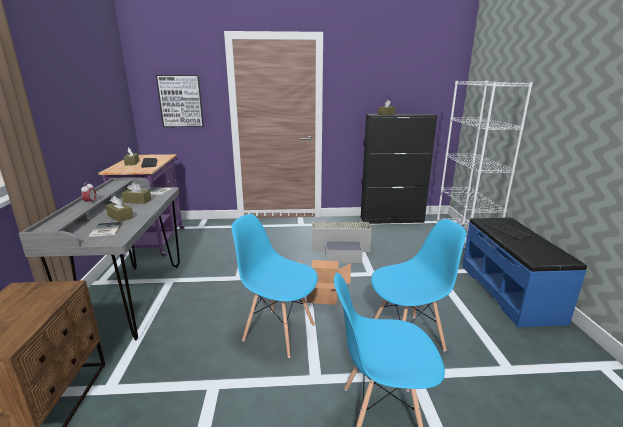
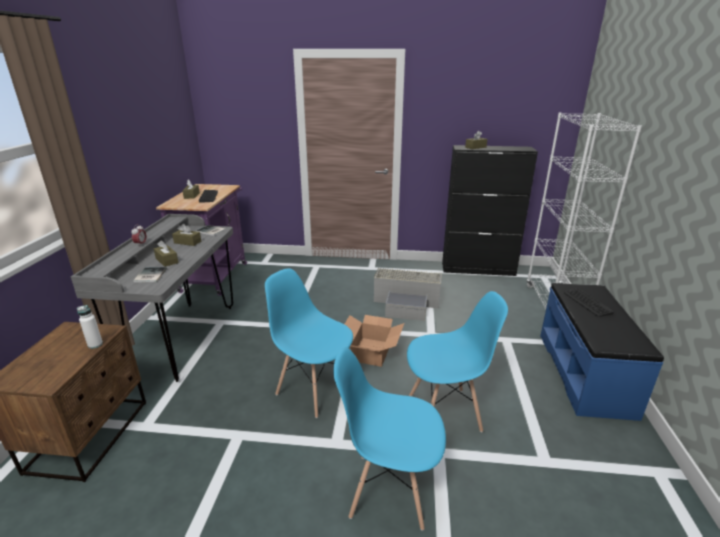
camera: 10 degrees right, 5 degrees up
(54, 301) = (95, 344): none -> white bottle
(181, 101) = (246, 126): picture -> none

